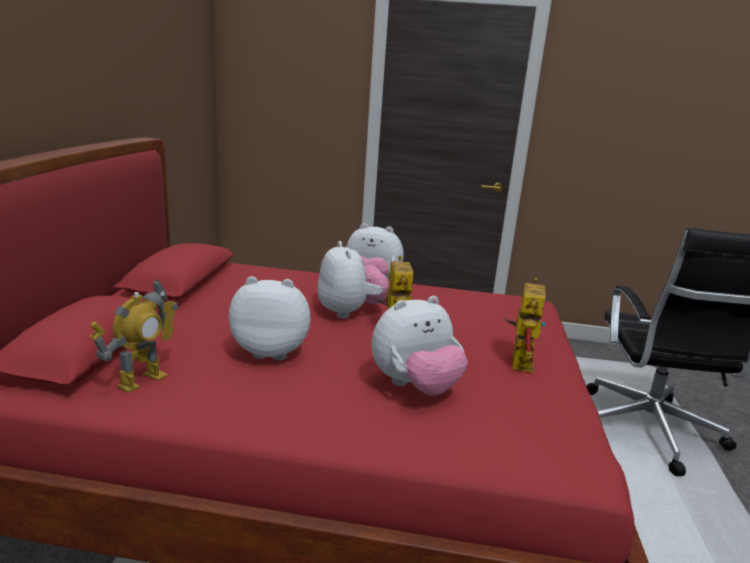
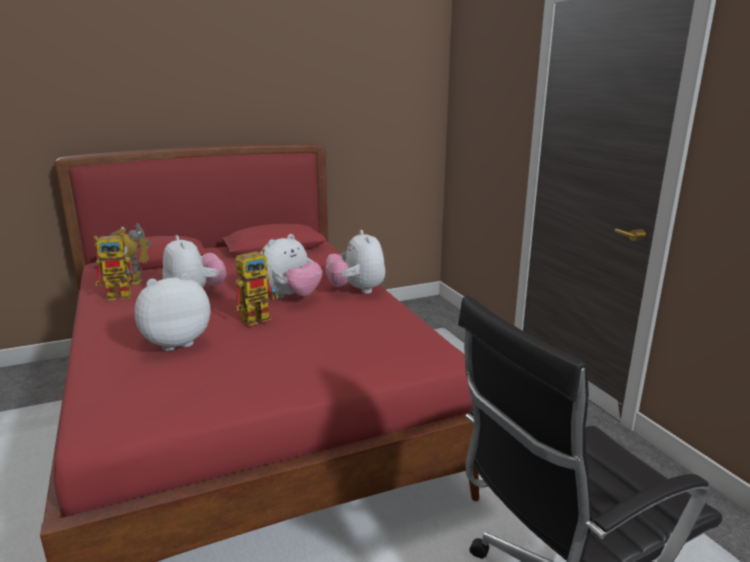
camera: 60 degrees right, 0 degrees up
(415, 387) = (175, 342): plush toy -> plush toy turned 120 degrees clockwise
(518, 360) = (275, 371): toy robot -> toy robot (125, 295)

